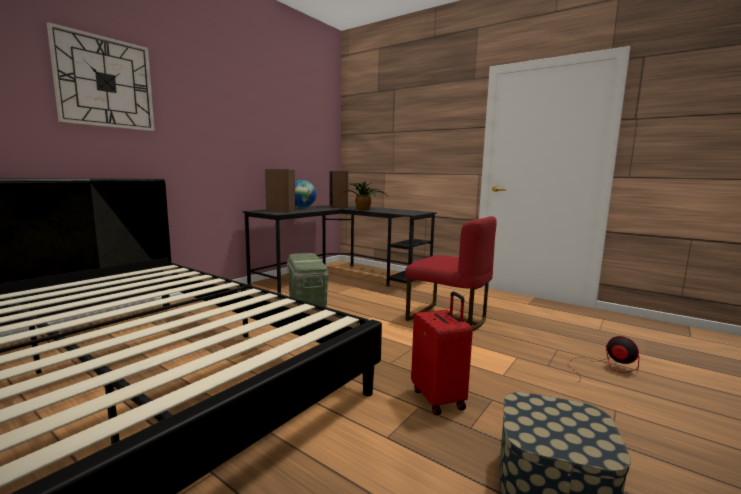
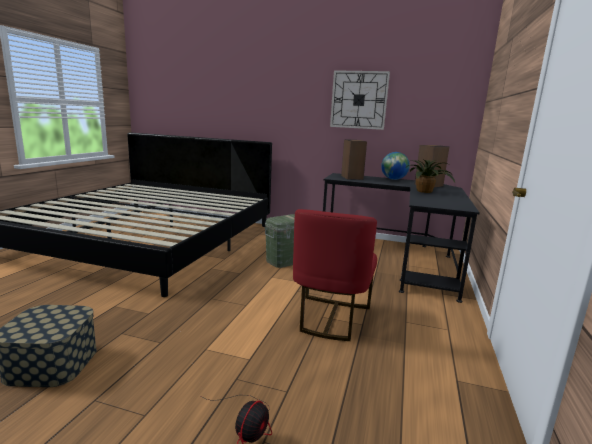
camera: 70 degrees right, 5 degrees up
(105, 82) = (251, 83): wall clock -> wall clock (359, 100)
(439, 399) = (159, 320): red suitcase -> none

